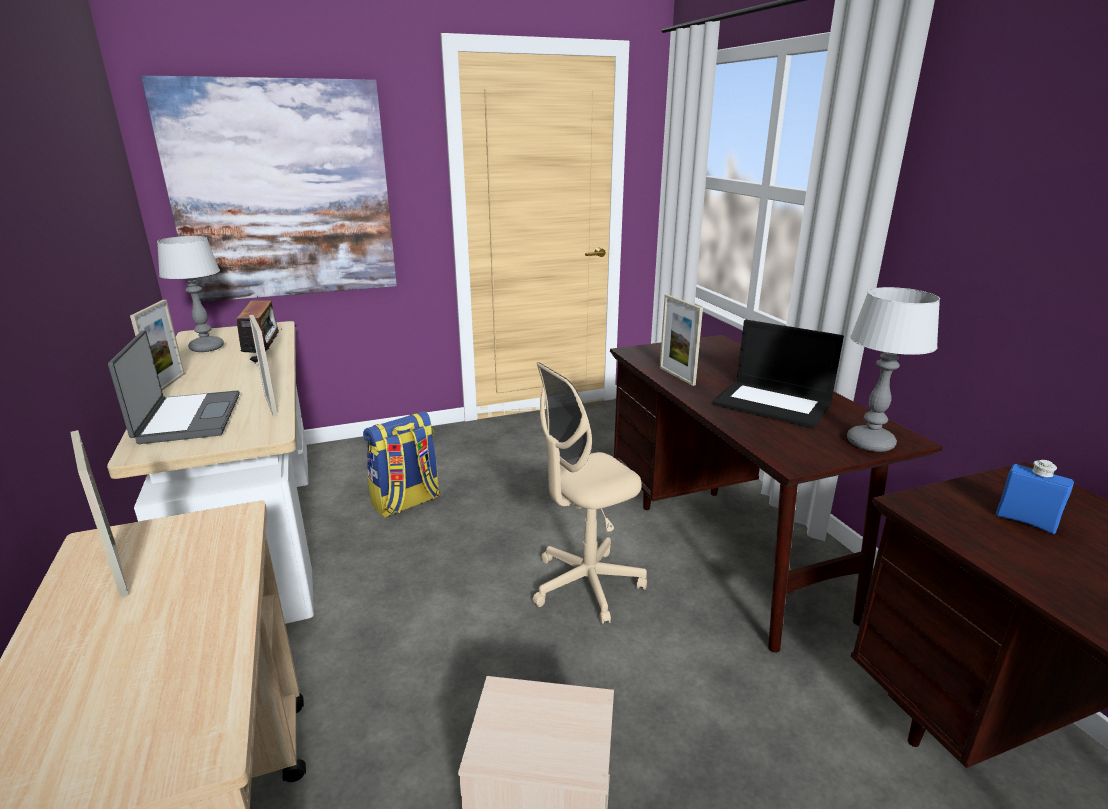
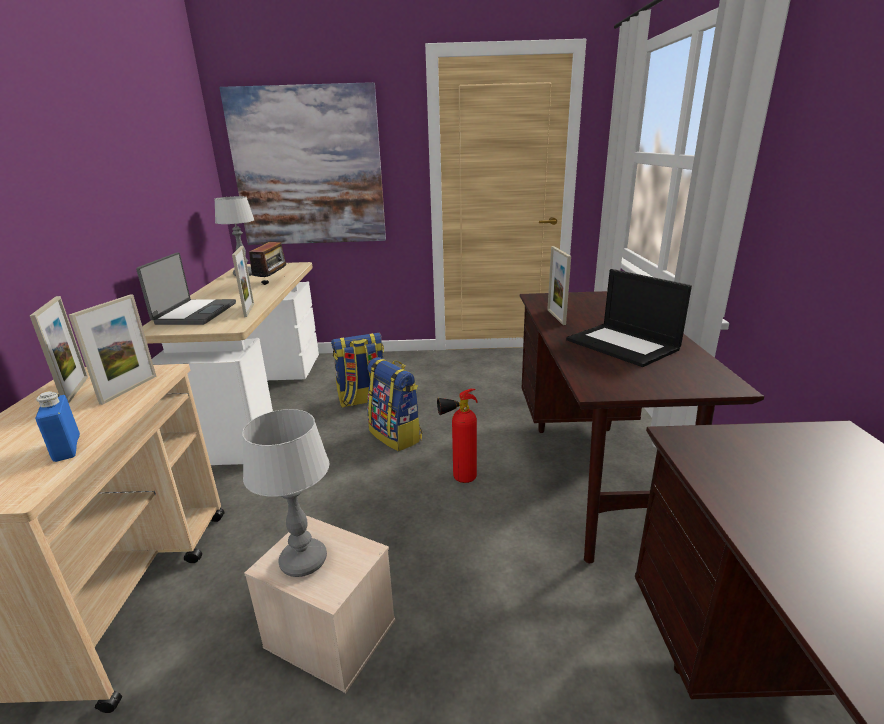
camera: 20 degrees right, 0 degrees up
(168, 384) = (204, 293): picture frame -> picture frame (129, 389)
(479, 543) = (396, 435): none -> backpack
(586, 585) = (459, 479): beige office chair -> fire extinguisher
(870, 443) = (688, 384): table lamp -> table lamp (304, 561)
(1025, 521) = (793, 470): blue bottle -> blue bottle (67, 448)

